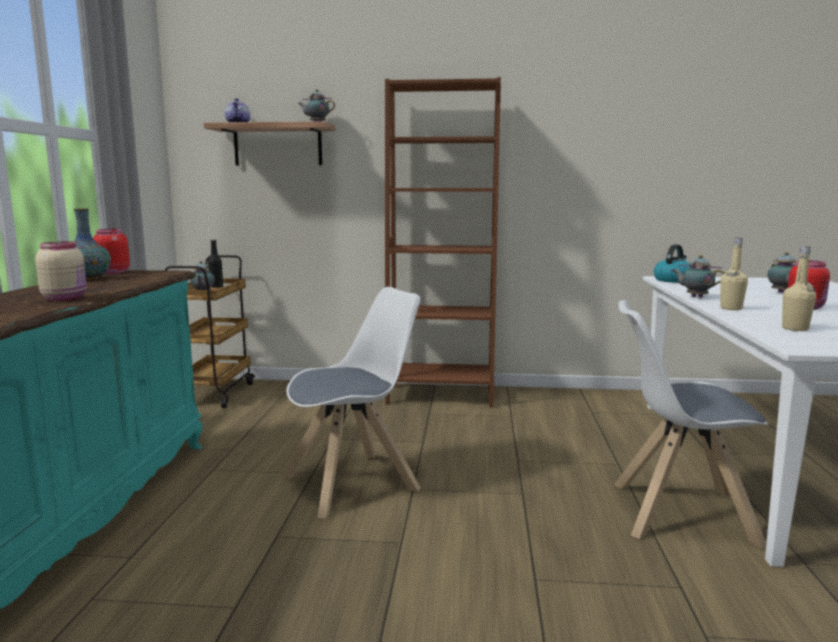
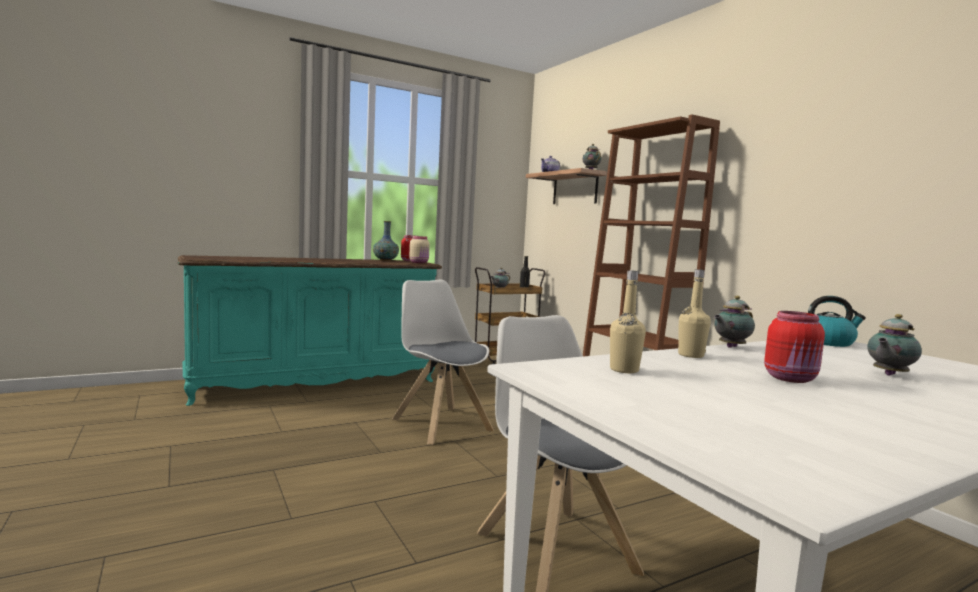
camera: 55 degrees right, 5 degrees down
(65, 298) = (327, 261): beige jar -> beige jar (419, 262)
(354, 483) = (440, 424): chair -> chair turned 150 degrees counterclockwise
(695, 297) = (730, 347): teapot -> teapot turned 120 degrees counterclockwise

